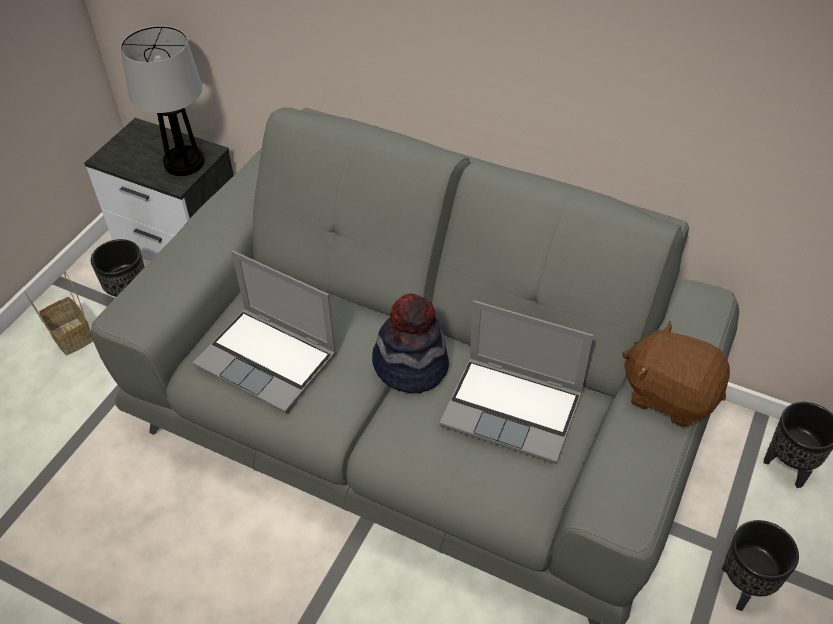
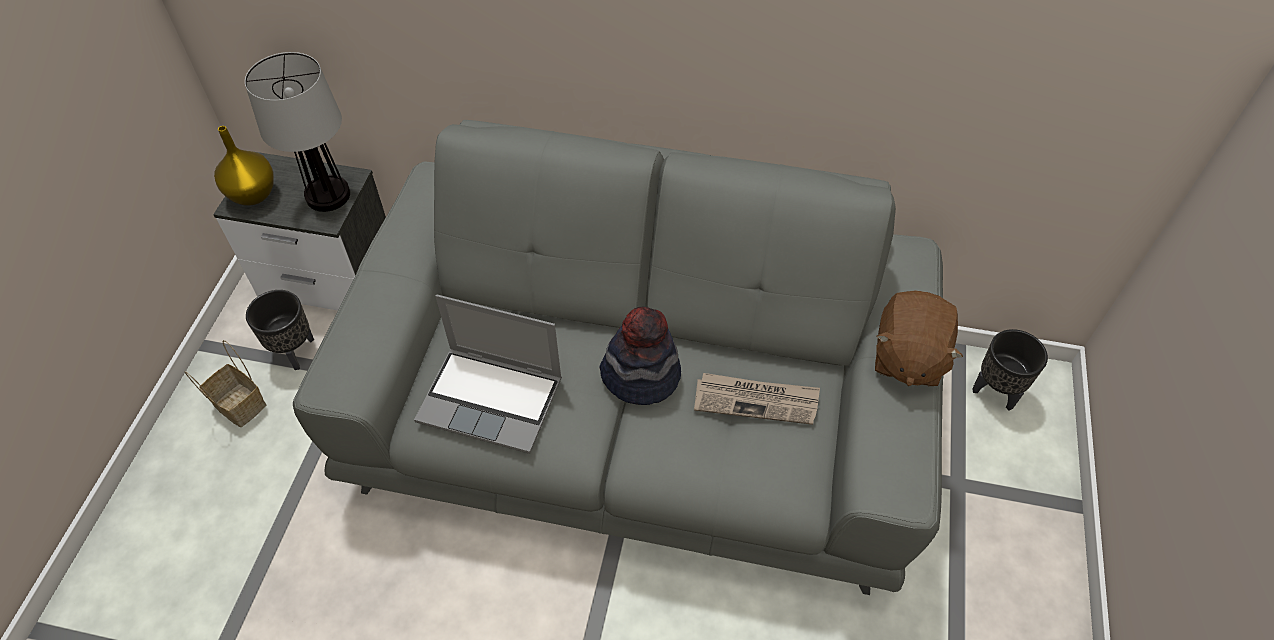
camera: 15 degrees left, 5 degrees up
(121, 153) = (253, 195): none -> yellow vase
(514, 409) = (756, 400): laptop -> newspaper
(669, 394) = (907, 357): brown plush toy -> brown plush toy turned 90 degrees counterclockwise
(744, 587) = (987, 517): black planter -> none

